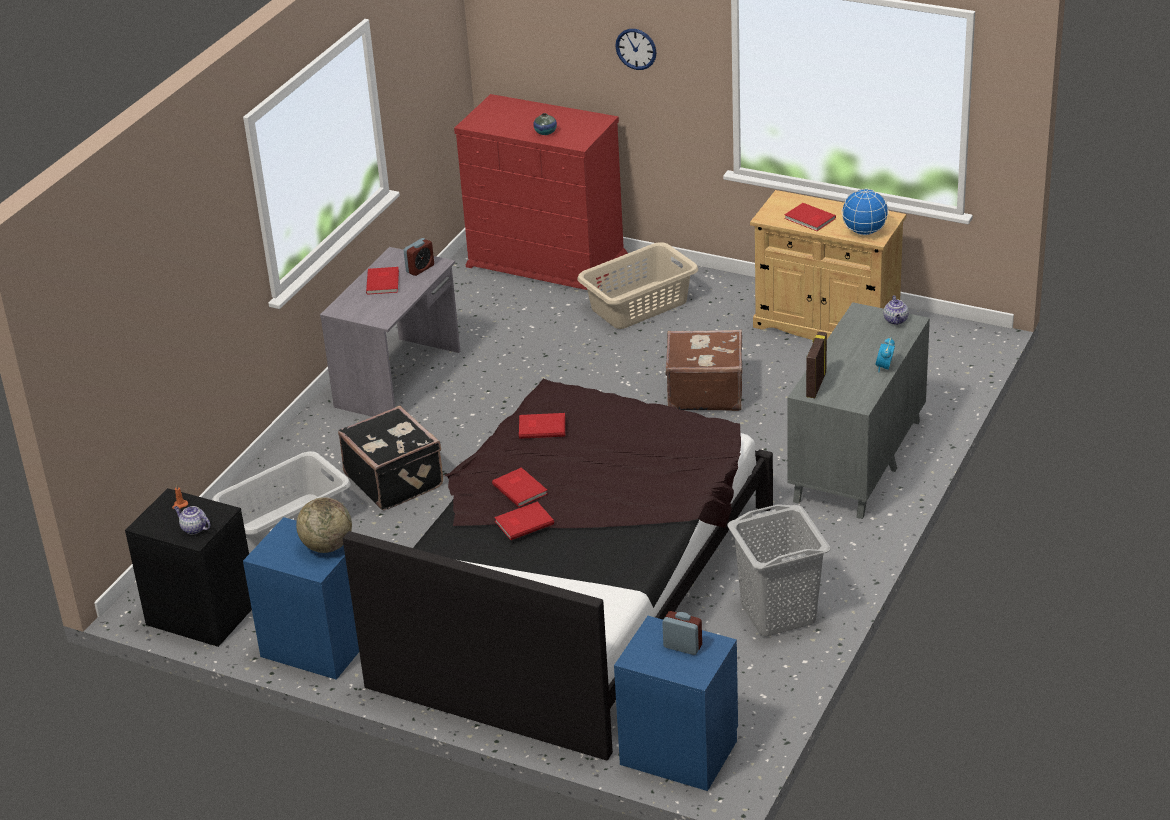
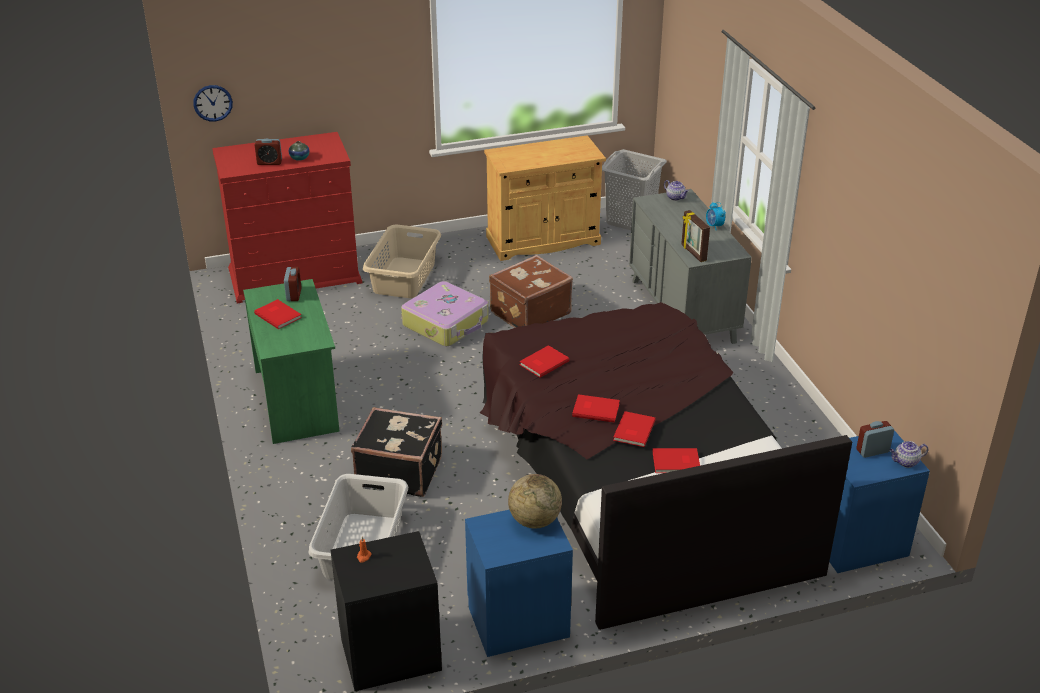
camera: 45 degrees left, 0 degrees up
(193, 528) = (405, 568): teapot -> teapot (905, 462)
(400, 379) = (297, 400): grey desk -> green desk
(514, 127) = (269, 162): none -> alarm clock
(614, 368) = (446, 323): none -> suitcase
(636, 49) = (346, 68): wall clock -> wall clock (213, 103)
(778, 612) = (777, 422): grey laundry basket -> grey laundry basket (630, 220)
(809, 219) = (535, 158): red book -> red book (677, 463)
(864, 232) = (580, 153): globe -> none

